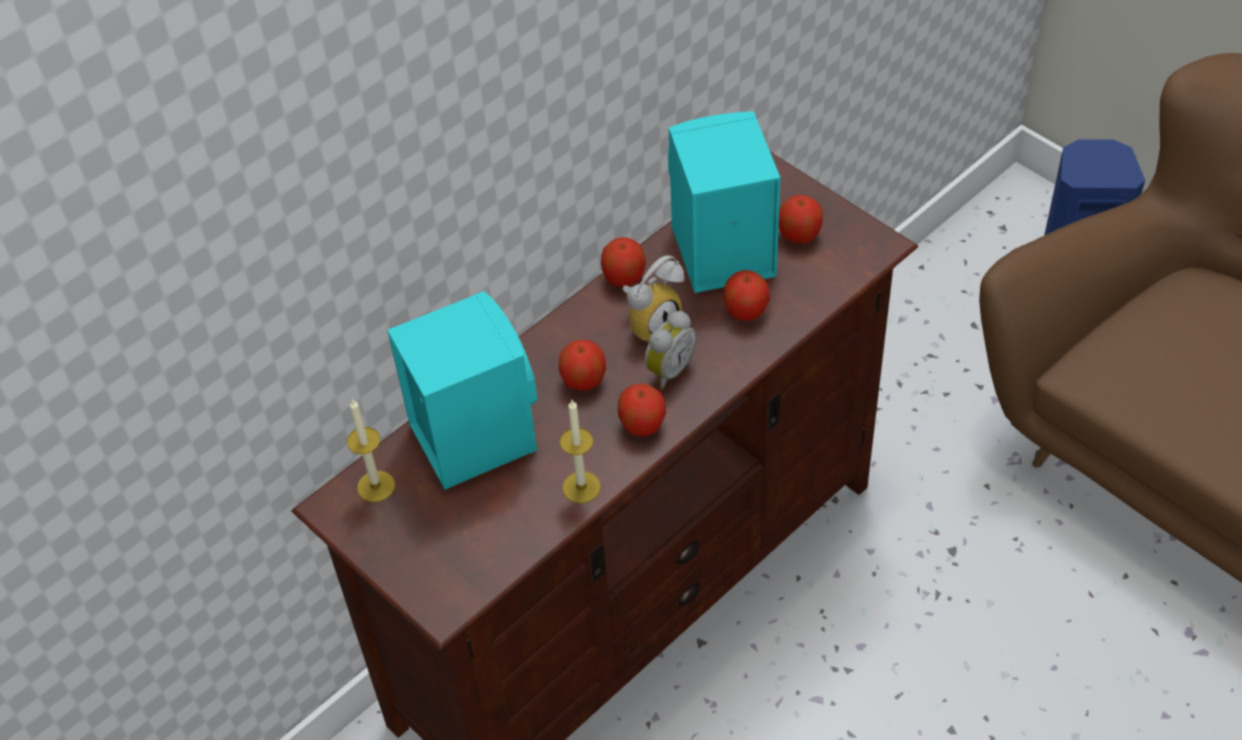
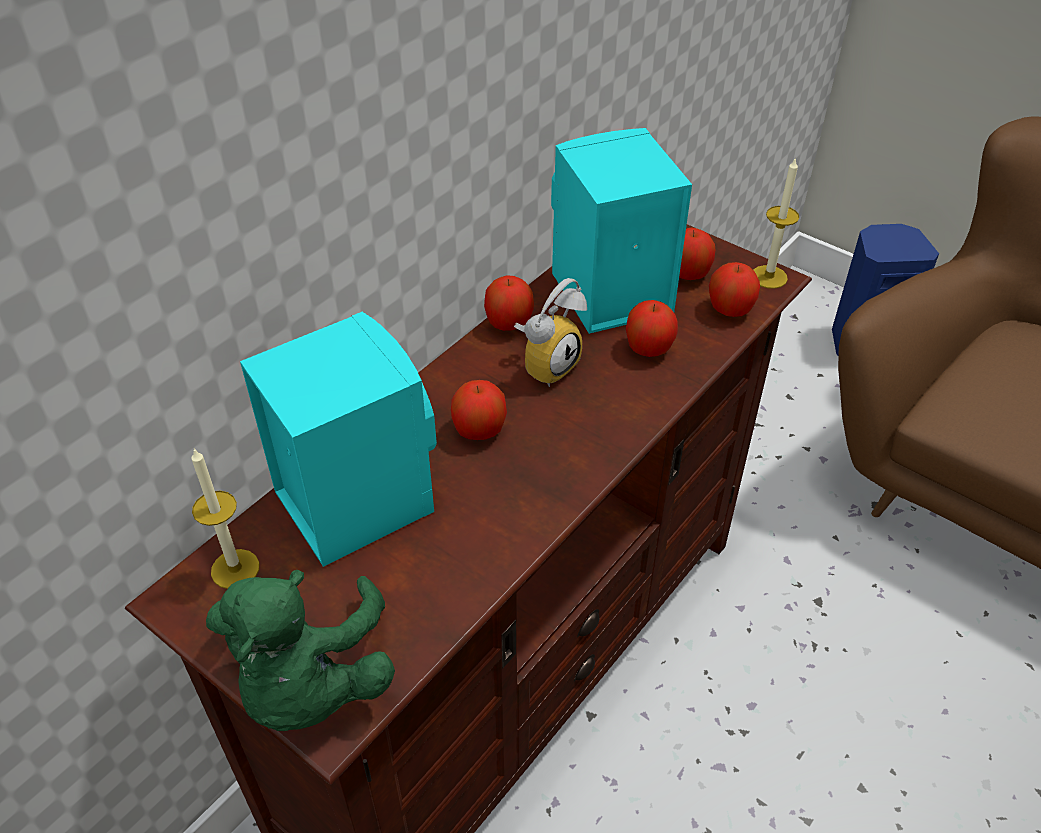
camera: 10 degrees left, 5 degrees down
(428, 576) = (308, 681): none -> green plush toy
(581, 487) = (494, 552): candle -> candle (769, 277)
(642, 425) = (556, 474): apple -> apple (730, 309)
(668, 370) = (575, 413): alarm clock -> none

